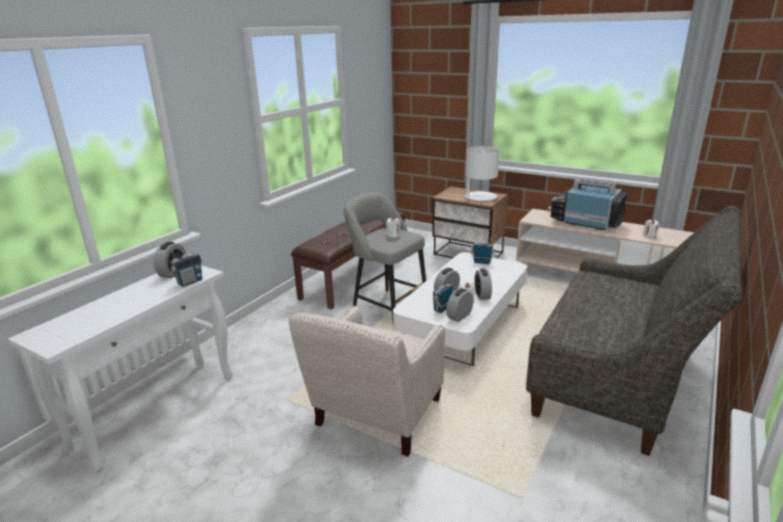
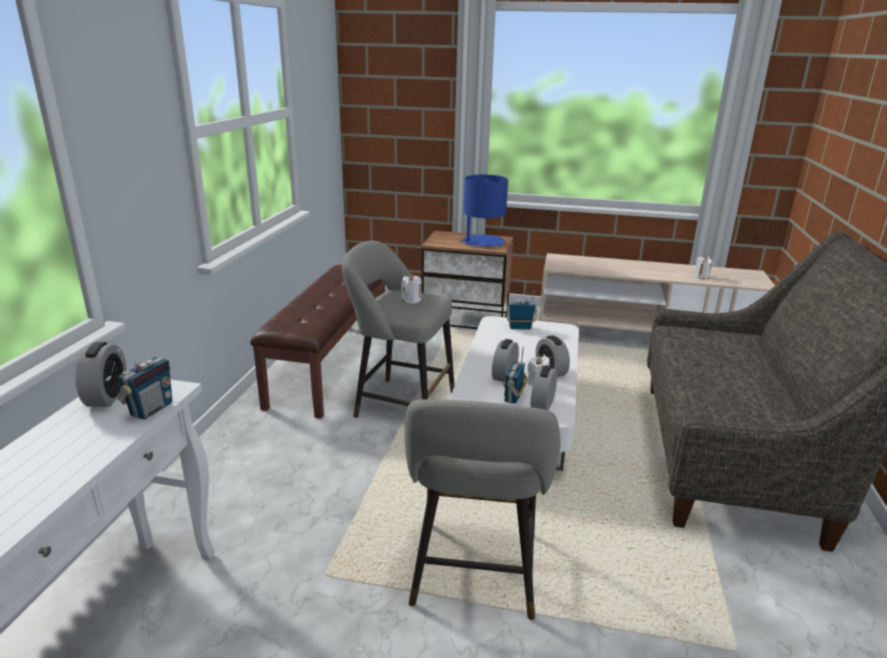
camera: 20 degrees left, 0 degrees up
(374, 417) = (474, 575): beige armchair -> grey stool
(480, 197) = (483, 242): white table lamp -> blue table lamp
(585, 222) = (620, 266): television -> none

